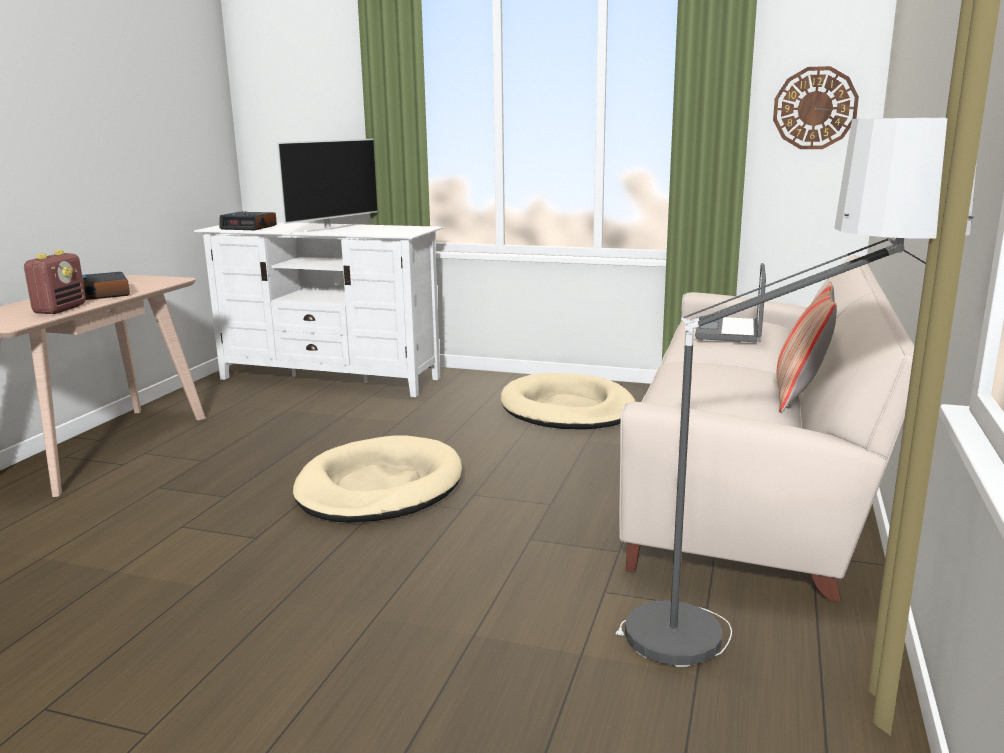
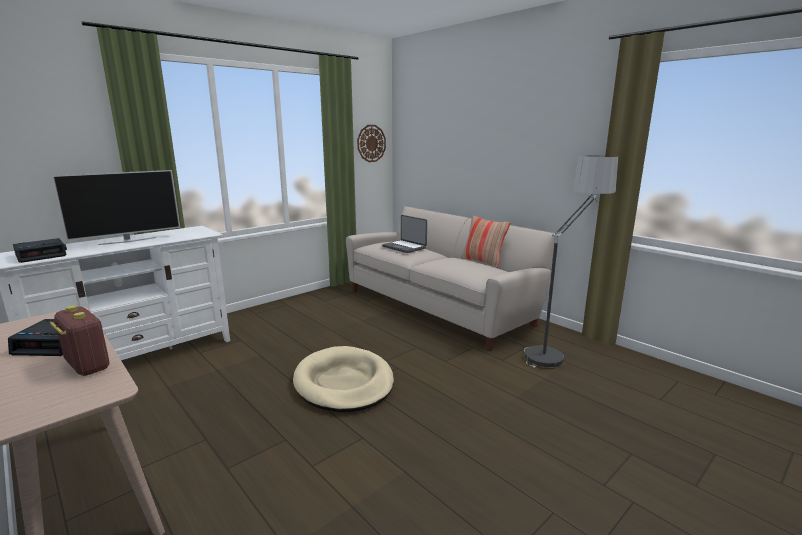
camera: 60 degrees left, 0 degrees up
(331, 228) = (128, 241): television -> television turned 75 degrees clockwise
(567, 409) = (318, 312): beige dog bed -> none

